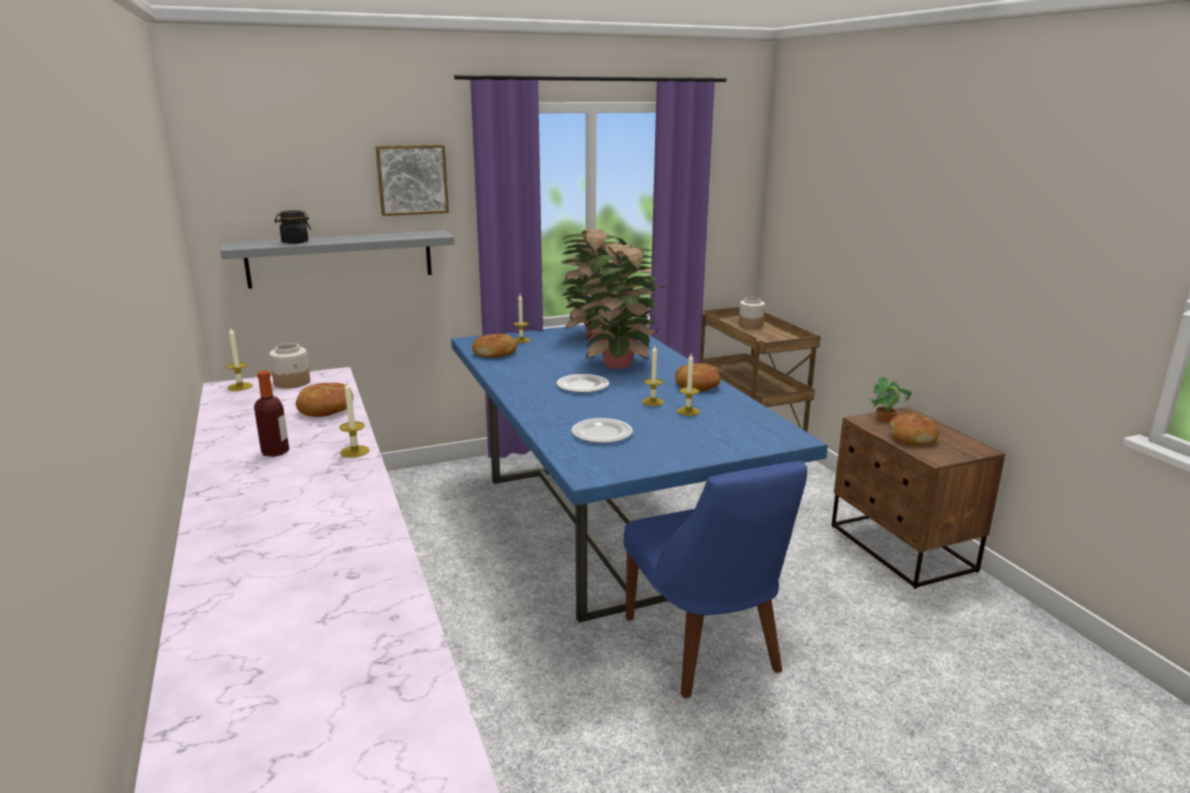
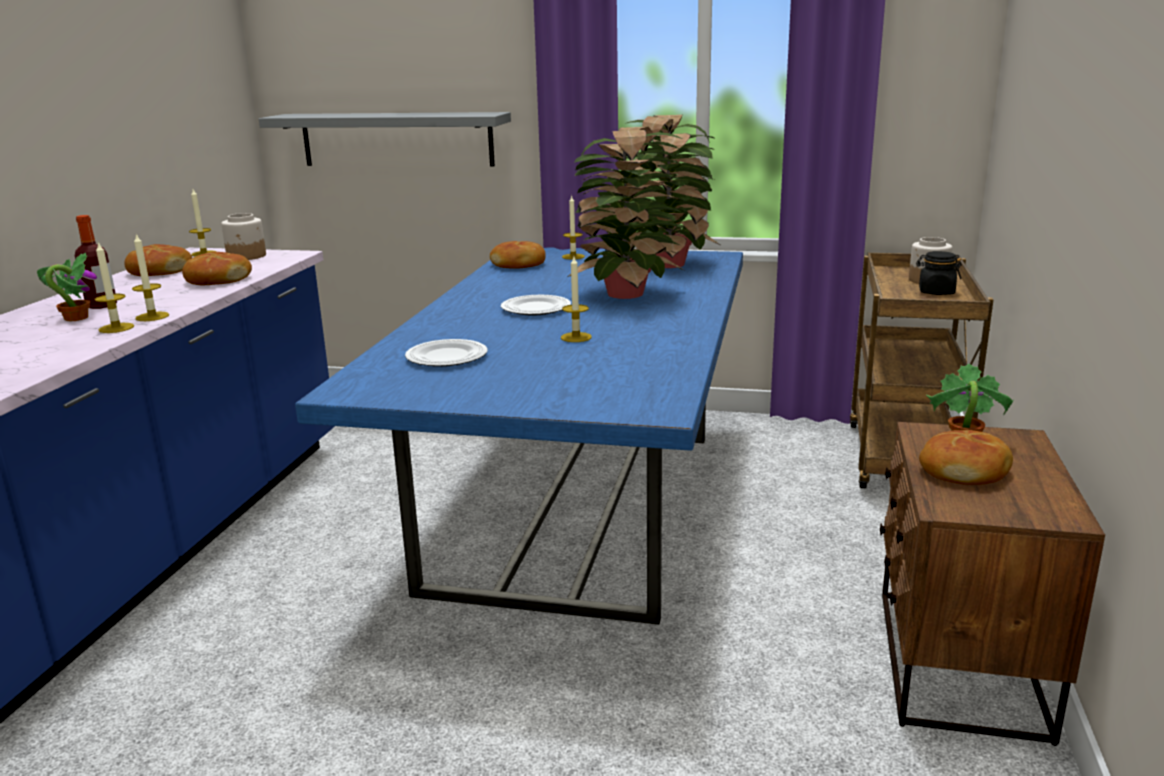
camera: 35 degrees right, 0 degrees up
(282, 468) = (75, 318): none -> potted plant
(295, 242) = (337, 115): black jar -> black jar (936, 292)
(412, 179) = (473, 48): picture -> none
(688, 411) = (594, 354): candle -> candle (116, 328)
(697, 385) = (671, 329): bread -> bread (159, 271)
(705, 648) = (499, 679): blue chair -> none

